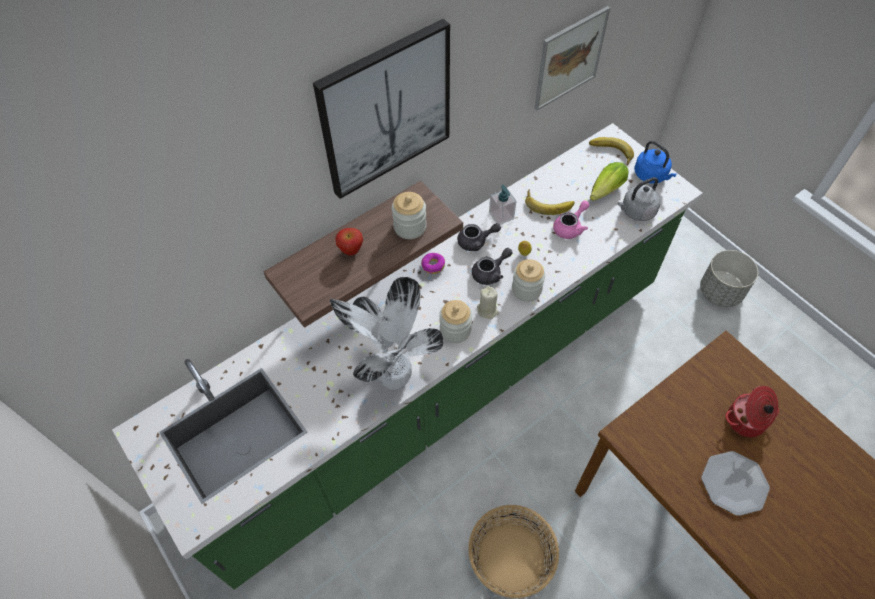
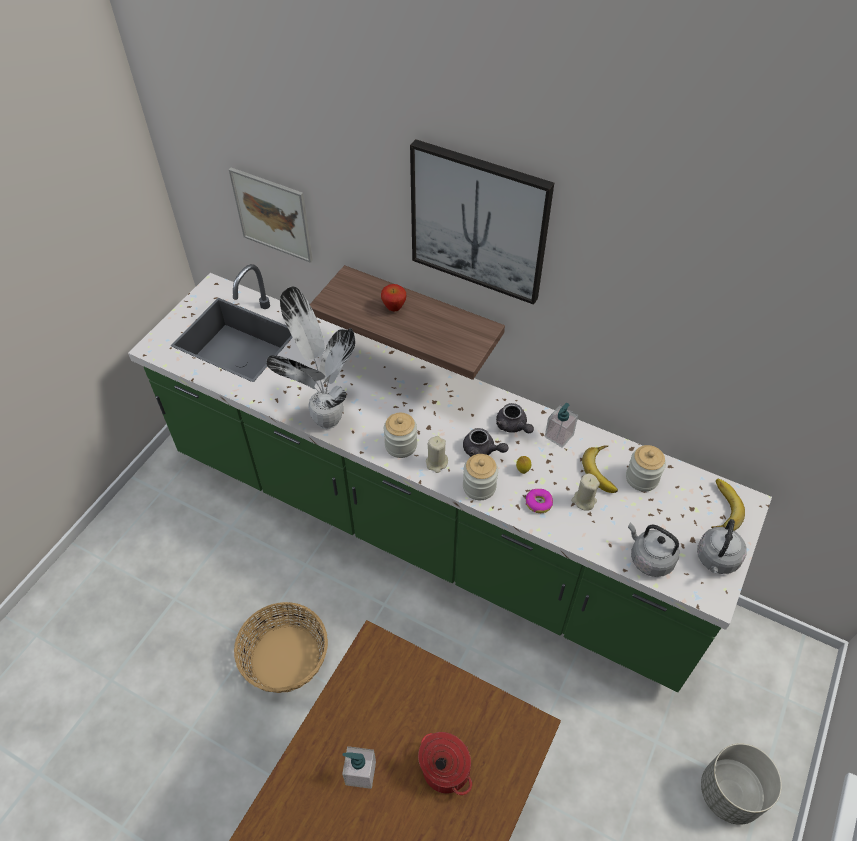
camera: 65 degrees right, 5 degrees down
(410, 227) = (444, 336): jar -> jar (642, 478)
(433, 265) = (464, 403): donut -> donut (538, 503)
(569, 58) = (718, 359): picture -> picture (272, 215)
(570, 227) = (583, 501): pink teapot -> beige candle
(604, 191) = (657, 518): lettuce -> none
(651, 175) = (716, 560): blue kettle -> grey kettle
(734, 483) = (360, 773): plate -> soap dispenser

